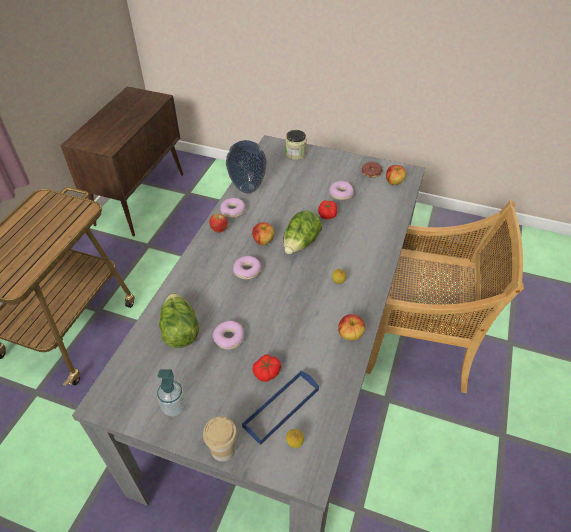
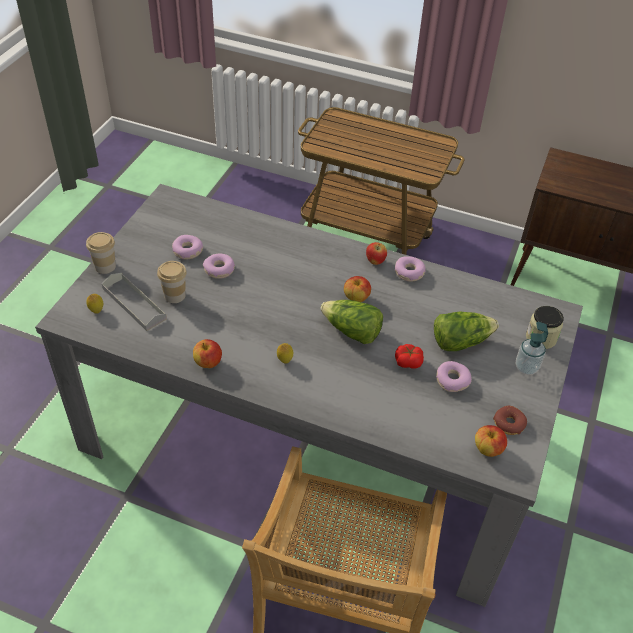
camera: 90 degrees right, 0 degrees up
(174, 407) = (152, 237): soap dispenser -> soap dispenser (526, 367)
(179, 330) = (234, 236): lettuce -> lettuce (460, 341)
(247, 188) = (455, 286): vase -> none
(247, 271) = (309, 284): donut -> donut (187, 251)
(267, 372) = (175, 295): tomato -> cup
(281, 408) = (134, 304): blue tray -> grey tray

